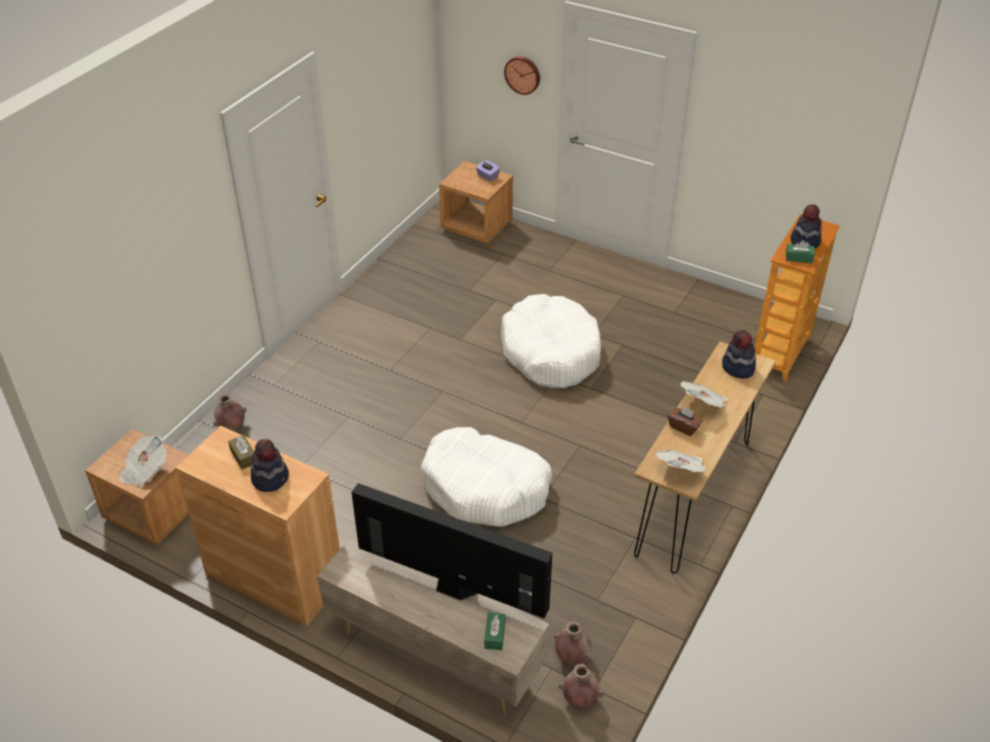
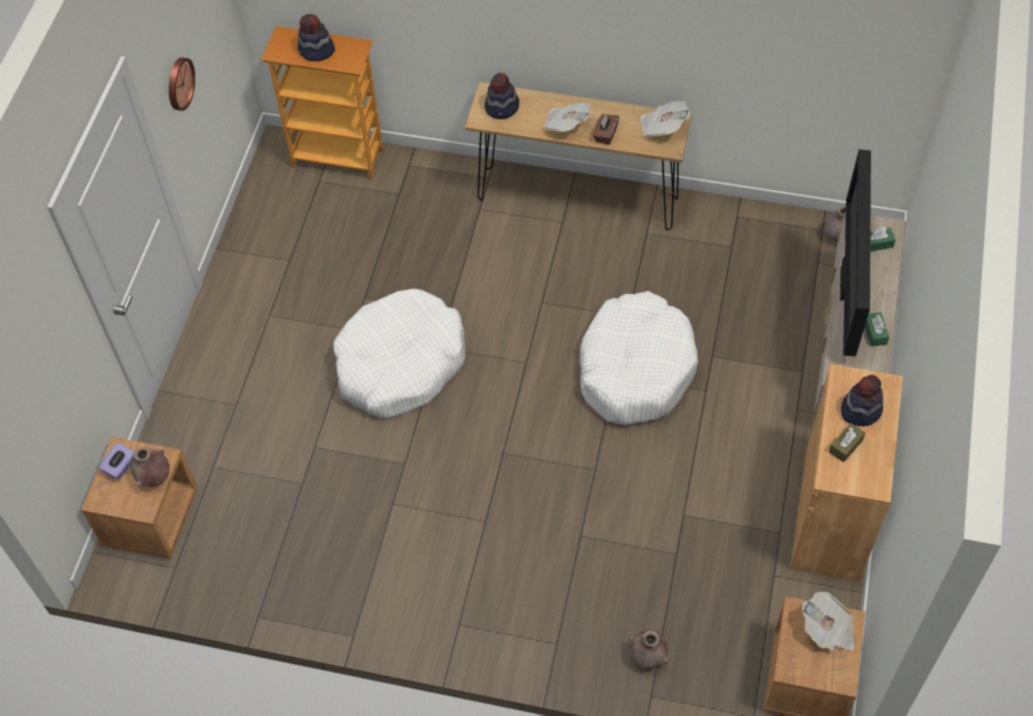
camera: 105 degrees left, 15 degrees up
(523, 74) = (62, 338): wall clock -> wall clock (179, 83)
(571, 657) = (800, 252): brown vase -> brown vase (155, 478)
(799, 258) = (349, 52): green tissue box -> green tissue box (874, 333)

